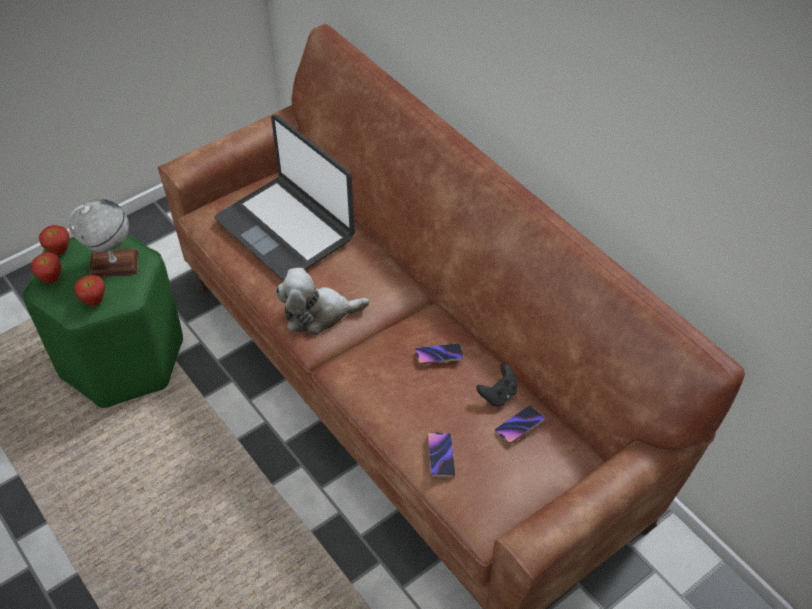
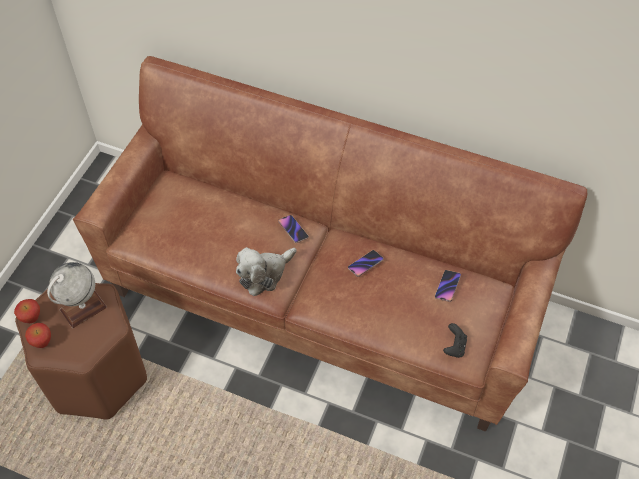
camera: 30 degrees left, 5 degrees up
(94, 301) = (90, 343): apple -> none
(124, 357) = (97, 374): green stool -> brown stool
(286, 228) = (198, 222): laptop -> none
(440, 456) = (413, 331): phone -> phone (293, 230)
(498, 395) = (420, 272): black game controller -> black game controller (454, 347)

